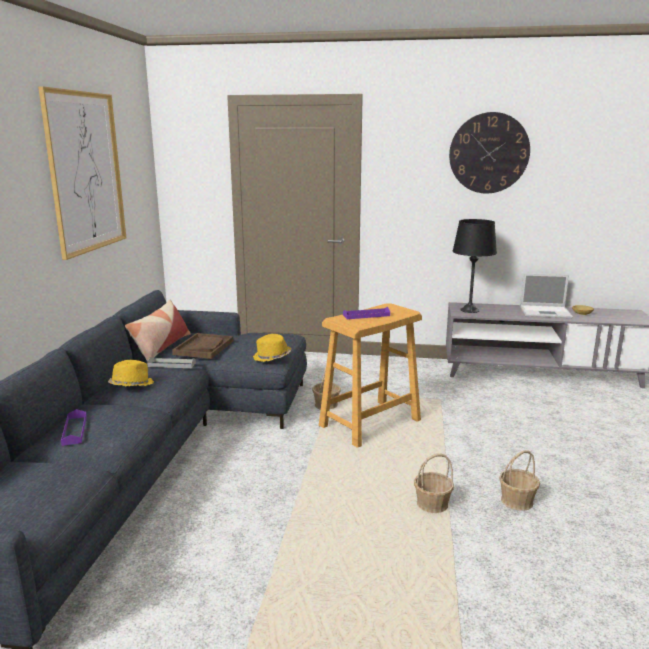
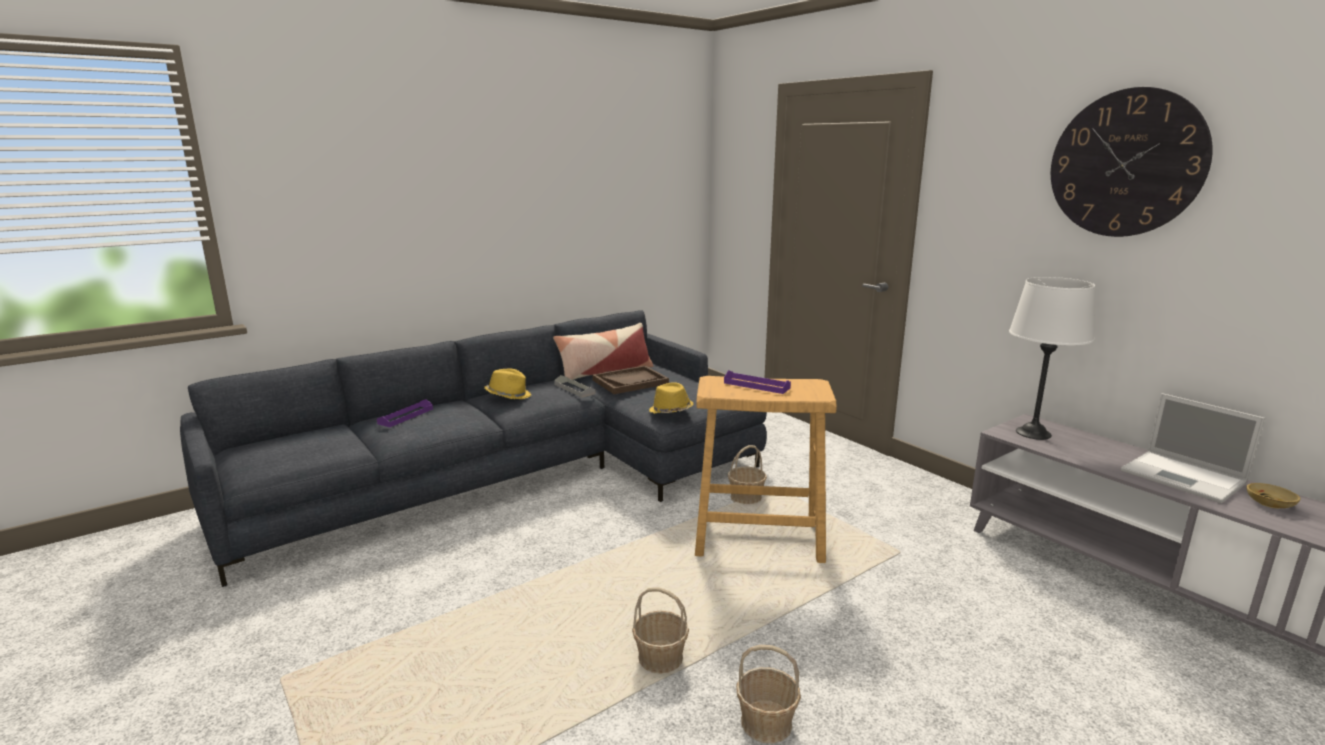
camera: 45 degrees right, 0 degrees up
(86, 172) = (575, 173): picture -> none
(469, 310) = (1033, 433): black table lamp -> white table lamp

